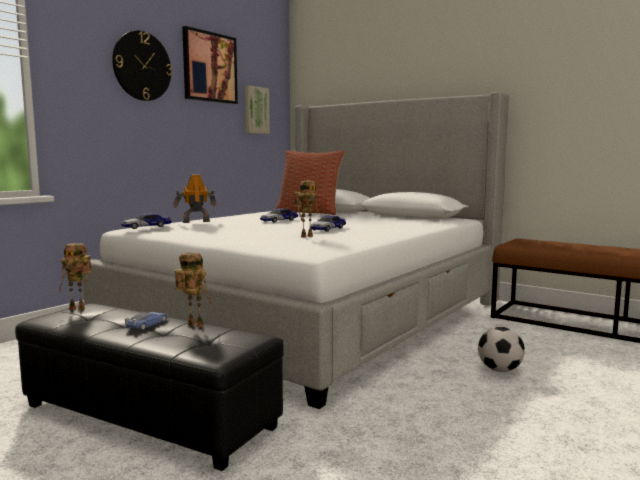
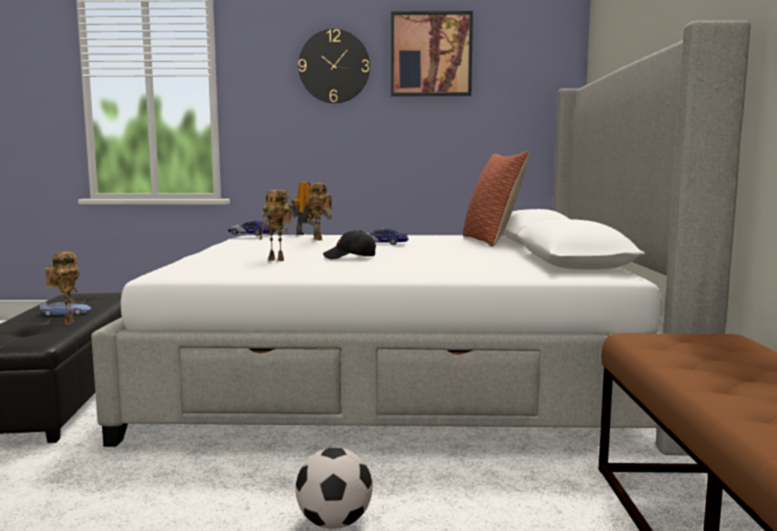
camera: 55 degrees right, 0 degrees up
(79, 308) = (104, 294): toy robot -> toy robot (319, 239)
(255, 110) = (510, 101): picture -> none
(328, 229) = (350, 257): toy car -> black cap

